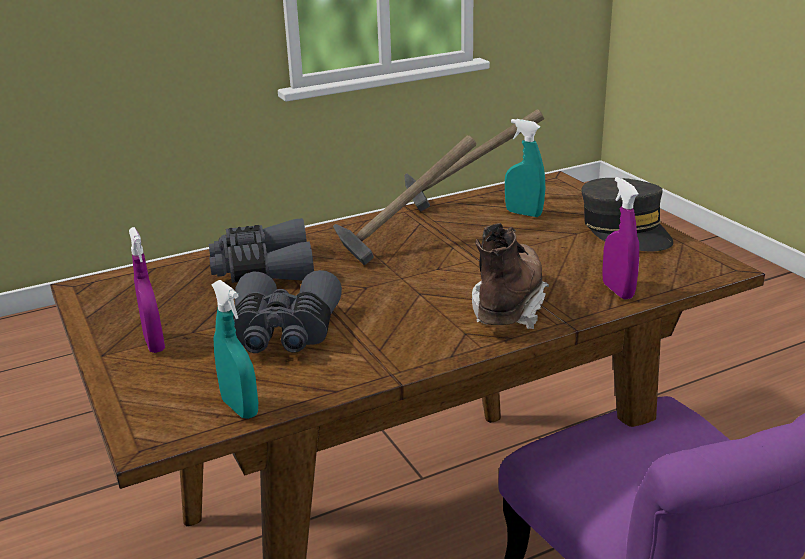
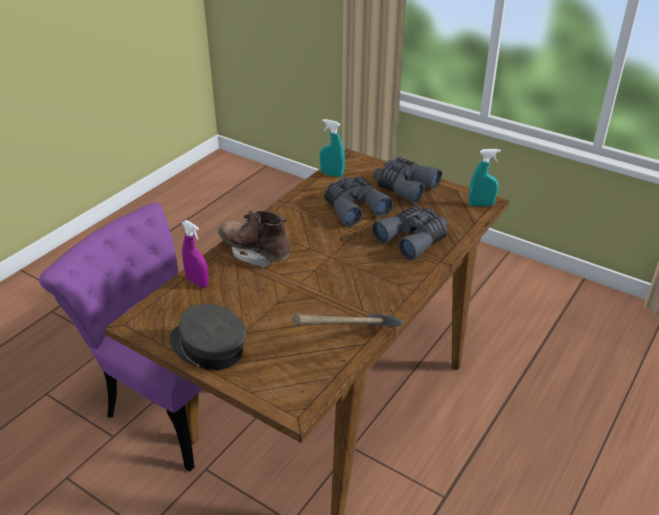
camera: 150 degrees right, 10 degrees up
(154, 344) = (404, 187): purple spray bottle -> grey binoculars
(403, 244) = (354, 284): hammer -> none
(509, 307) = (254, 253): brown boot -> brown boot turned 135 degrees clockwise
(523, 213) = (295, 345): turquoise spray bottle -> turquoise spray bottle (481, 205)

